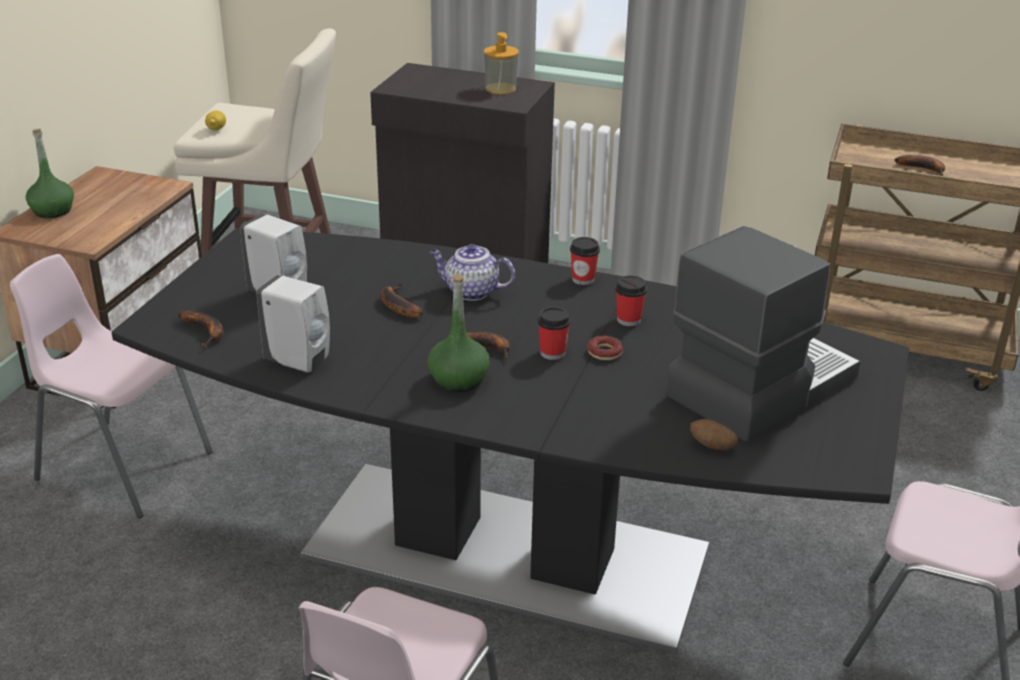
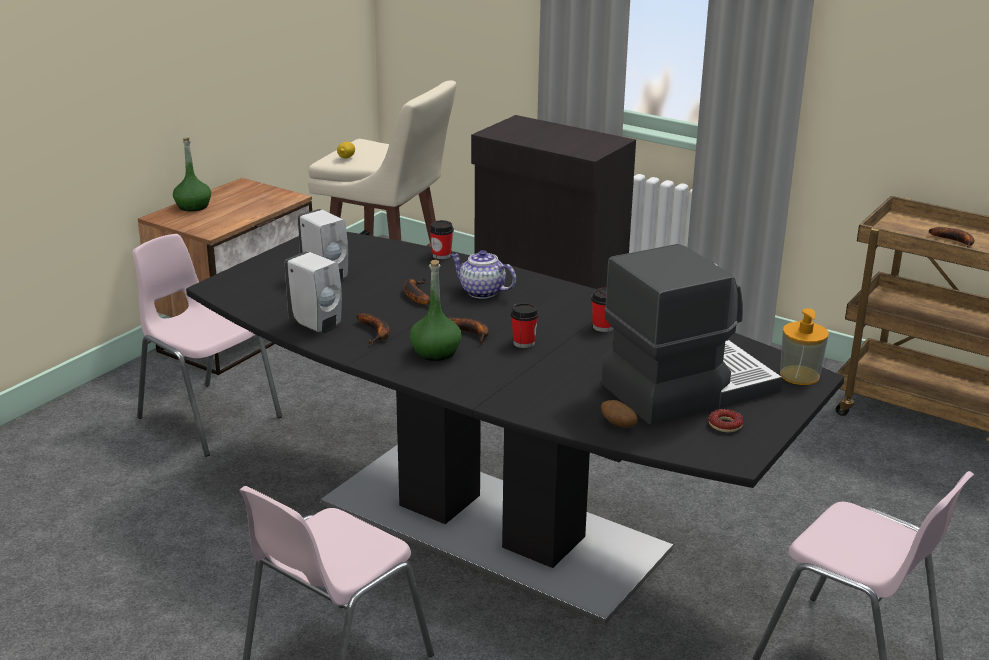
camera: 15 degrees right, 5 degrees down
(206, 332) = (256, 296): banana -> banana (376, 333)
(500, 88) = (584, 140): soap dispenser -> soap dispenser (799, 375)
(583, 279) = (581, 293): cup -> cup (441, 255)
(604, 352) = (568, 347): donut -> donut (725, 425)

